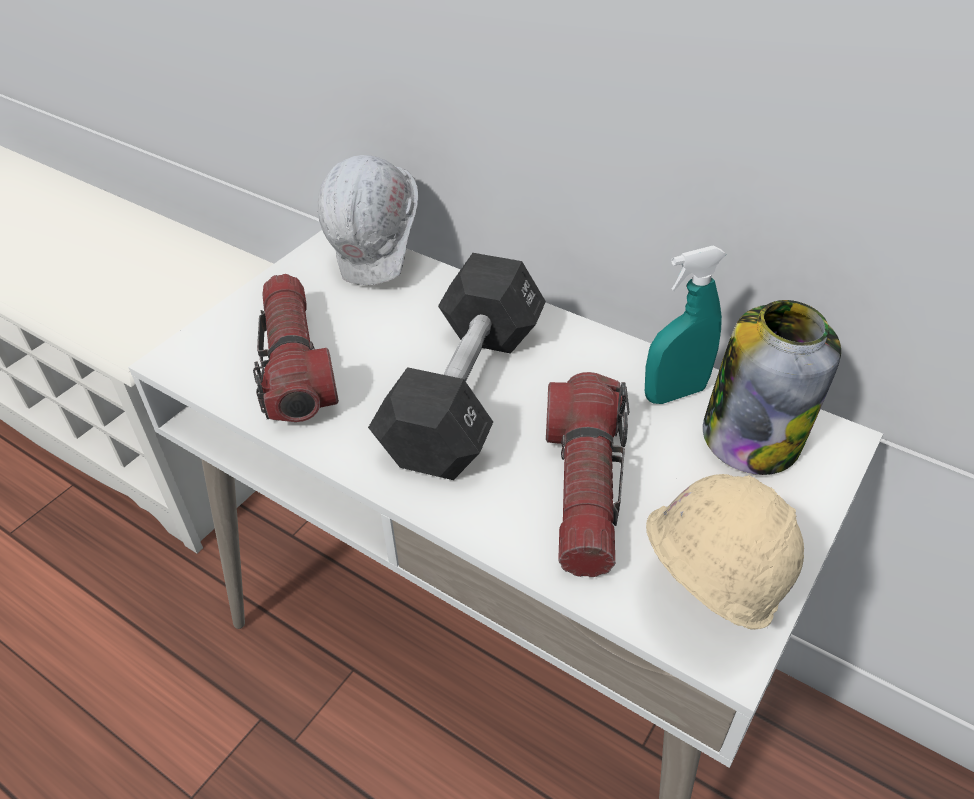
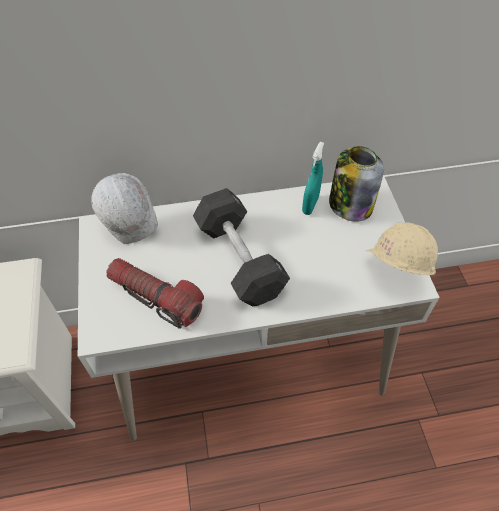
camera: 45 degrees left, 10 degrees up
(584, 488) = (321, 264): flashlight -> none

